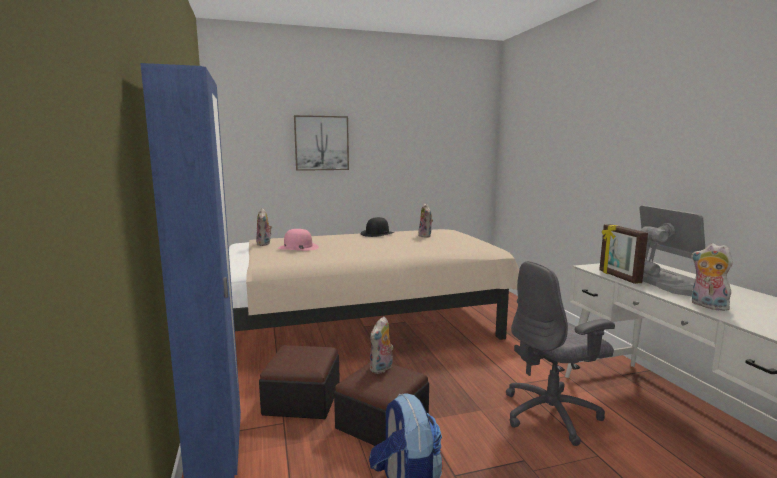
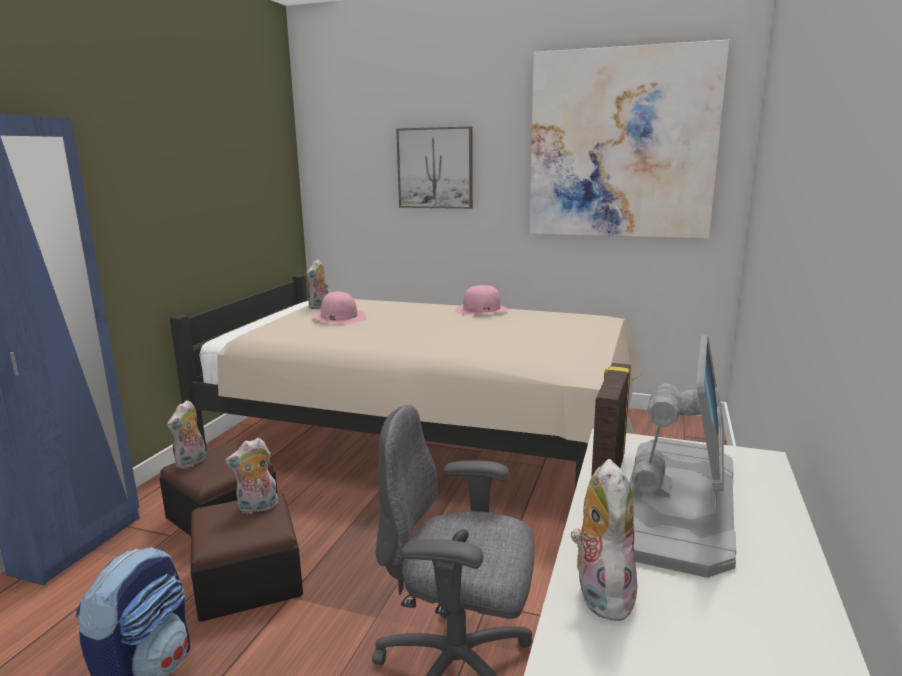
camera: 35 degrees right, 5 degrees up
(377, 233) = (481, 310): black hat -> pink hat
(426, 236) = (539, 324): plush toy -> plush toy (191, 463)
(436, 131) = (621, 144): none -> picture

